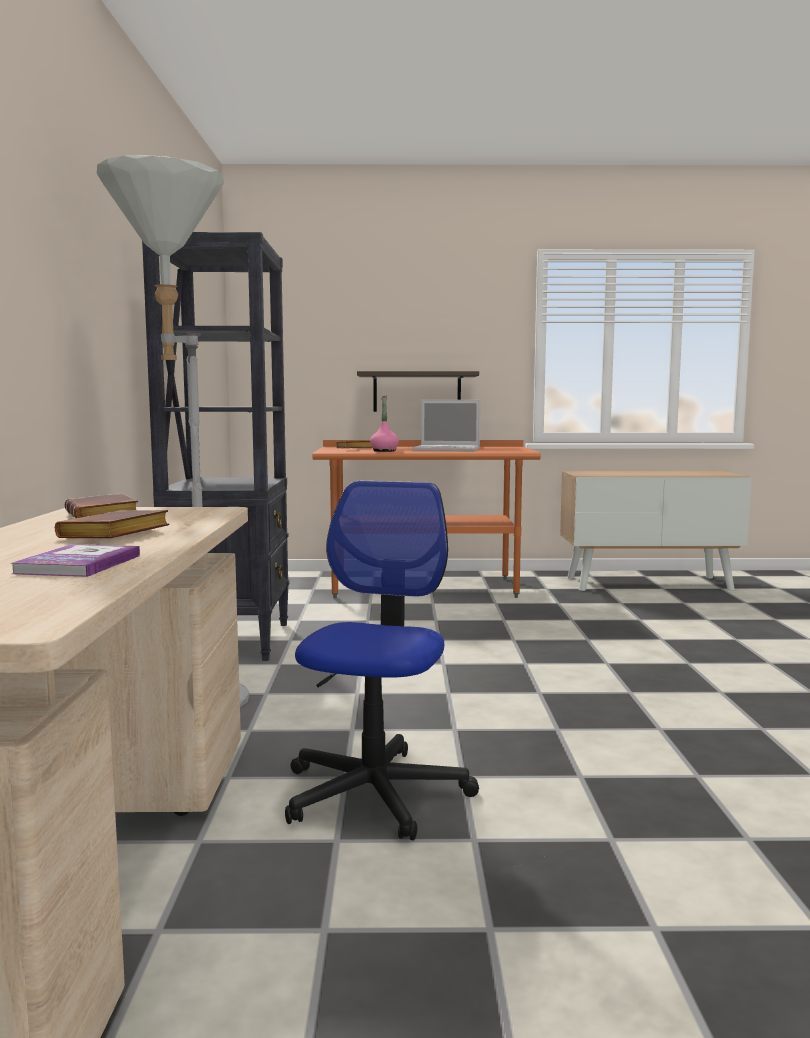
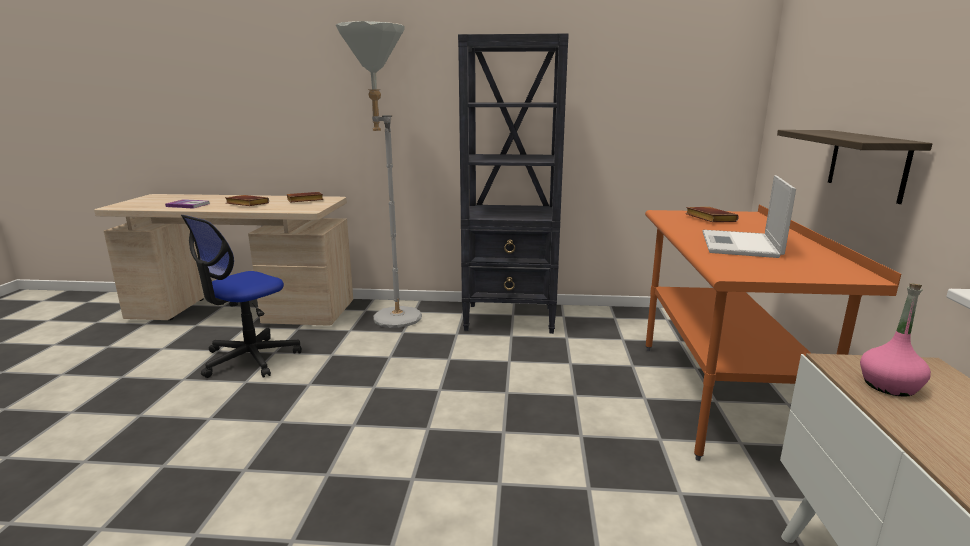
camera: 95 degrees right, 10 degrees up
(375, 793) = (250, 358): office chair -> office chair turned 105 degrees clockwise
(384, 451) = (680, 225): pink bottle -> pink bottle (889, 386)

